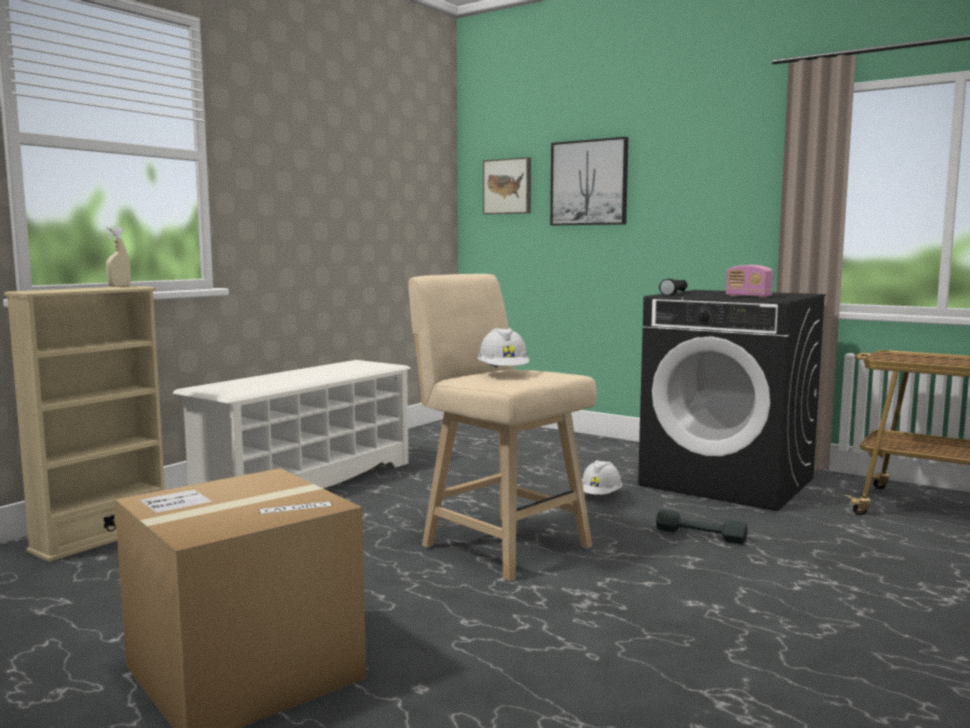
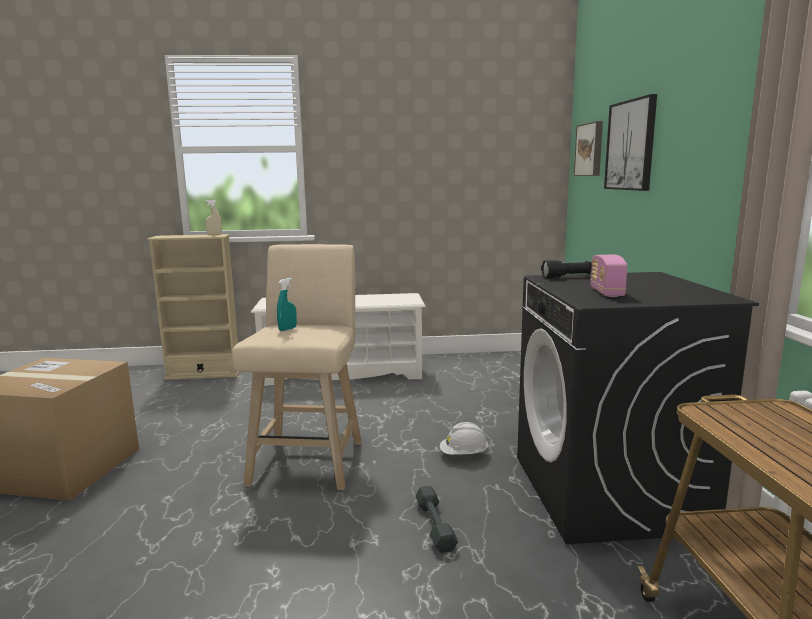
camera: 50 degrees right, 5 degrees up
(503, 373) = (287, 329): white hard hat -> turquoise spray bottle

